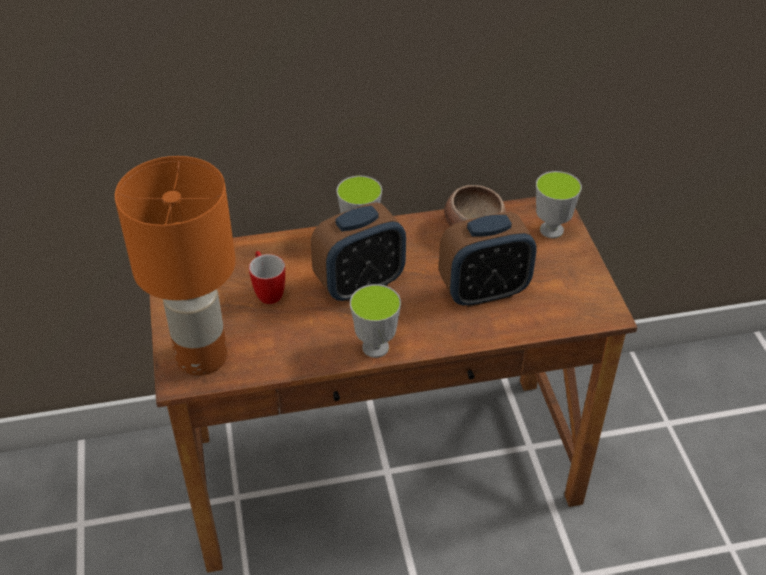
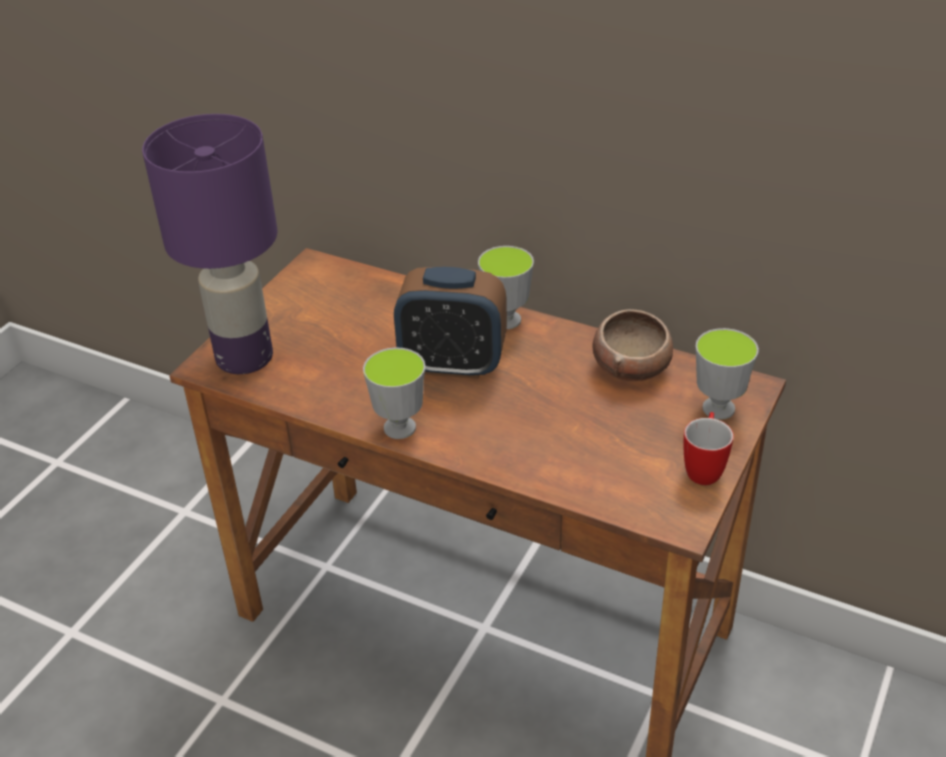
camera: 40 degrees right, 5 degrees down
(203, 358) = (244, 358): orange table lamp -> purple table lamp
(267, 291) = (362, 330): mug -> mug (704, 468)
(484, 291) = (569, 432): alarm clock -> none

